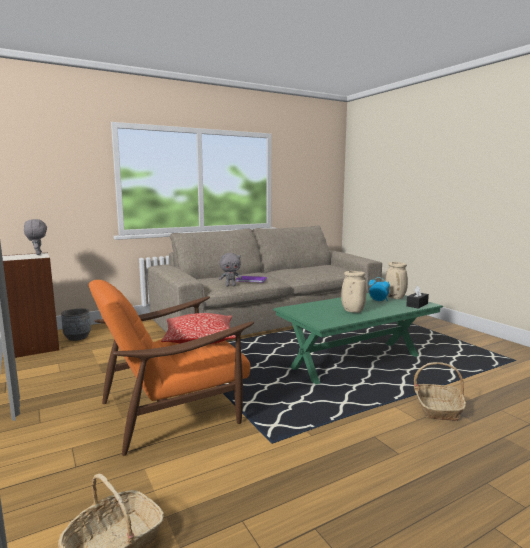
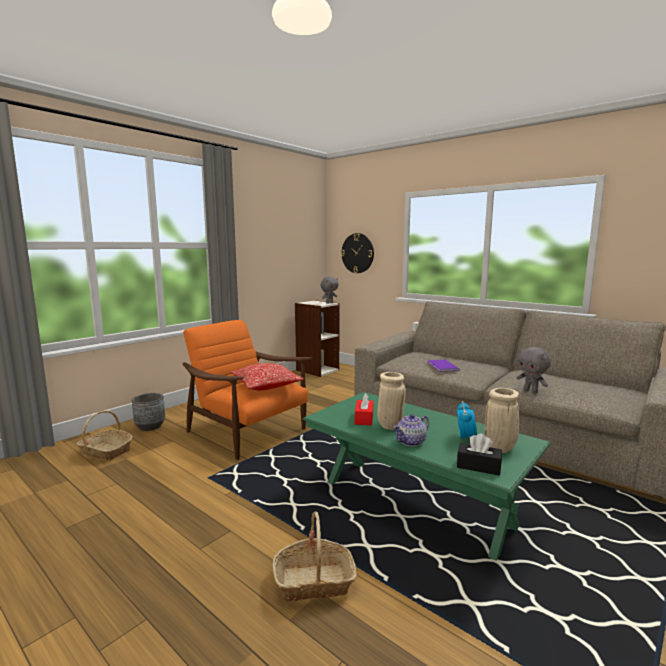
camera: 70 degrees right, 0 degrees up
(46, 188) = (357, 253): none -> wall clock
(77, 337) = (346, 374): grey planter -> grey planter (150, 426)
(230, 285) = (409, 364): grey plush toy -> grey plush toy (531, 391)
(335, 315) = (364, 418): none -> red tissue box
(381, 310) = (411, 442): none -> teapot

